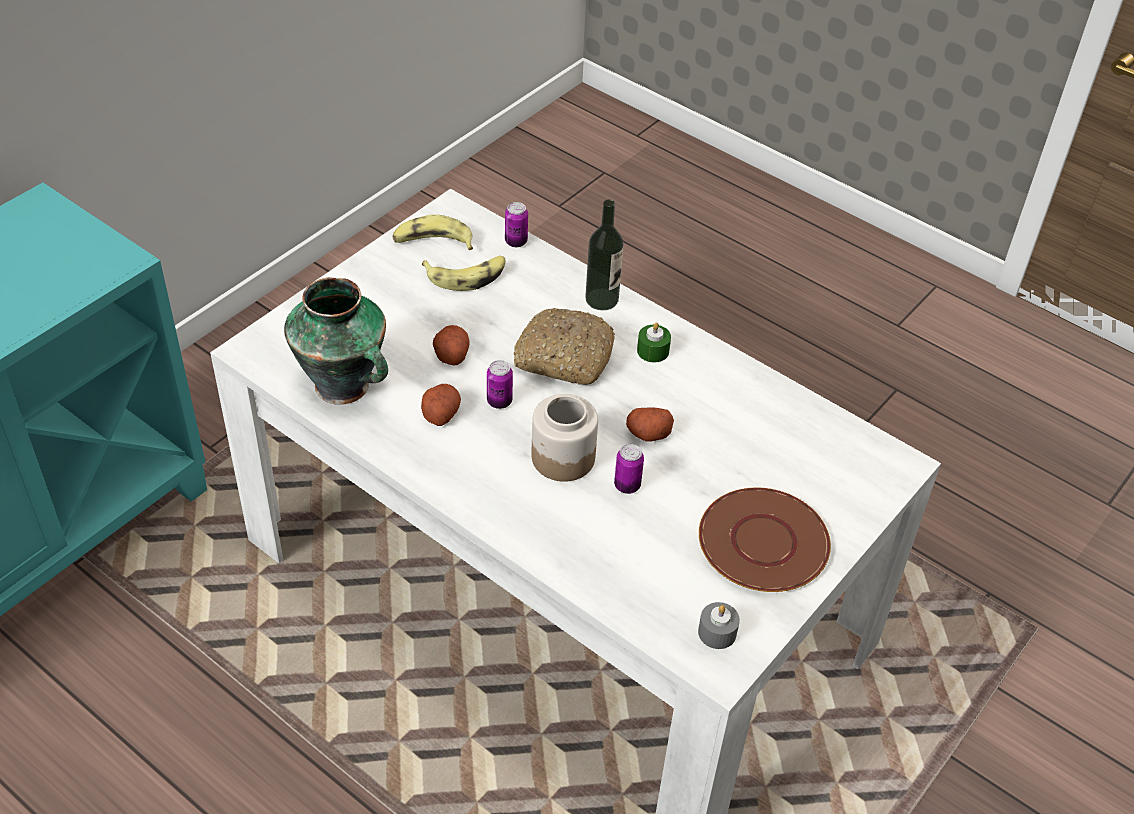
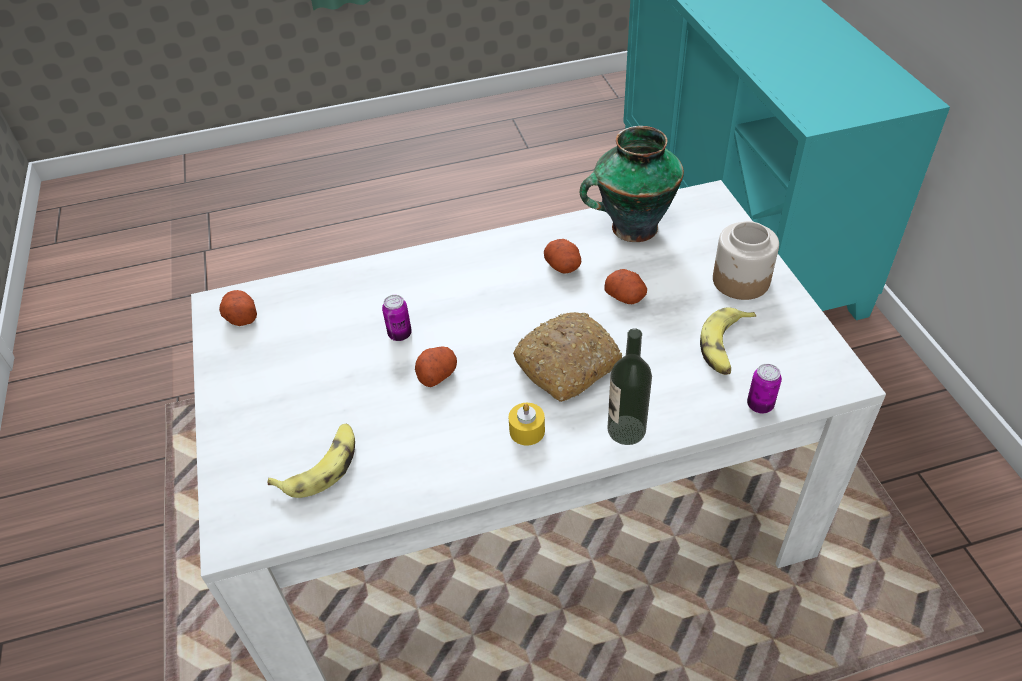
camera: 130 degrees right, 0 degrees up
(433, 242) = (793, 343): banana -> banana (322, 466)
(499, 401) = (548, 302): can -> none
(562, 457) = (460, 312): jar -> jar (741, 280)
(653, 351) = (527, 431): green candle -> yellow candle
(717, 632) = (240, 316): grey candle -> potato
(762, 541) = (273, 384): brown plate -> none

